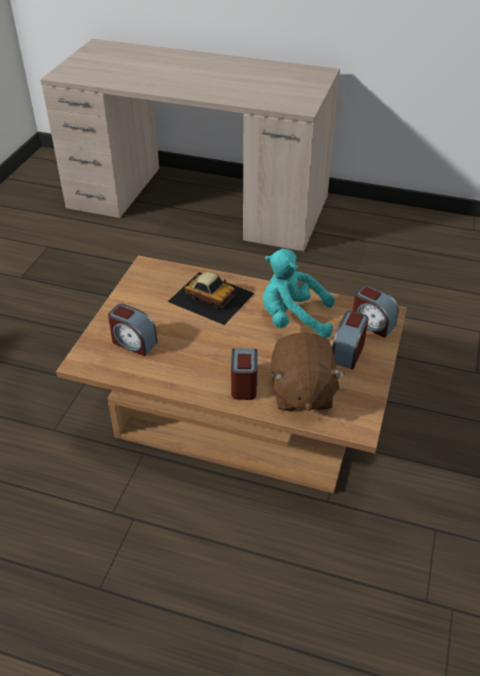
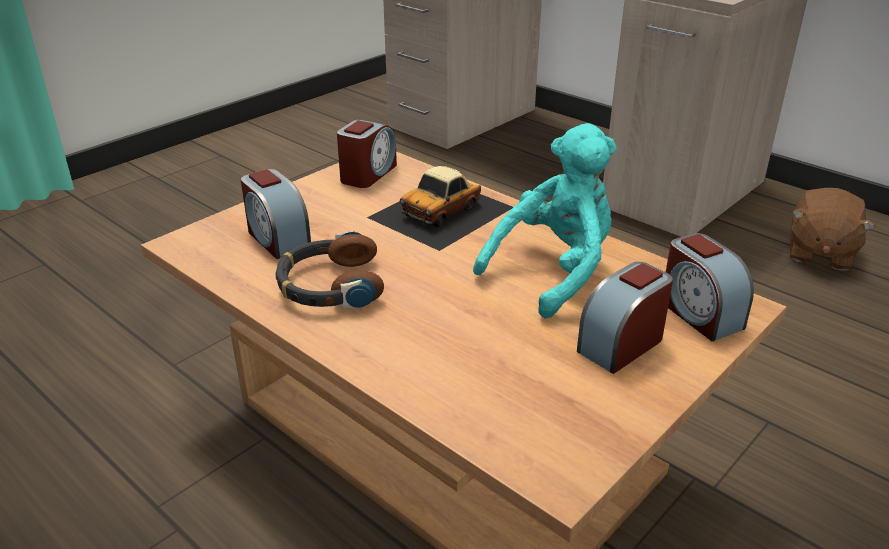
camera: 25 degrees right, 10 degrees down
(187, 363) = (329, 285): none -> headphones
(211, 297) = (442, 212): toy car -> toy car turned 75 degrees clockwise
(244, 383) = (397, 338): alarm clock -> alarm clock (368, 174)
(293, 319) = (554, 272): turquoise plush toy -> turquoise plush toy turned 105 degrees clockwise
(301, 392) = (487, 381): brown plush toy -> brown plush toy (819, 253)

